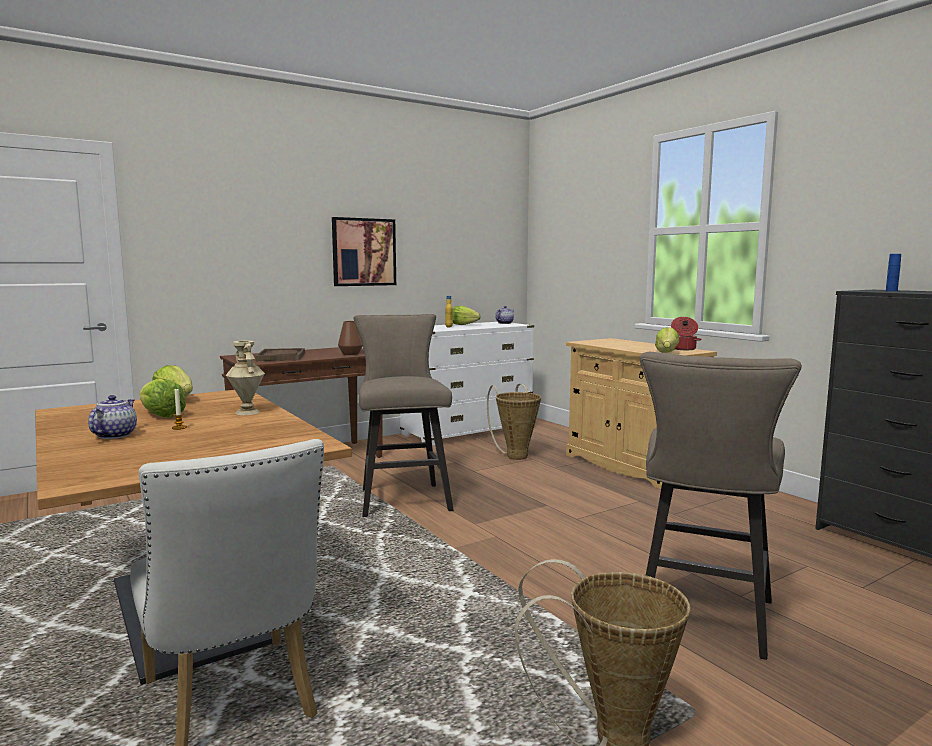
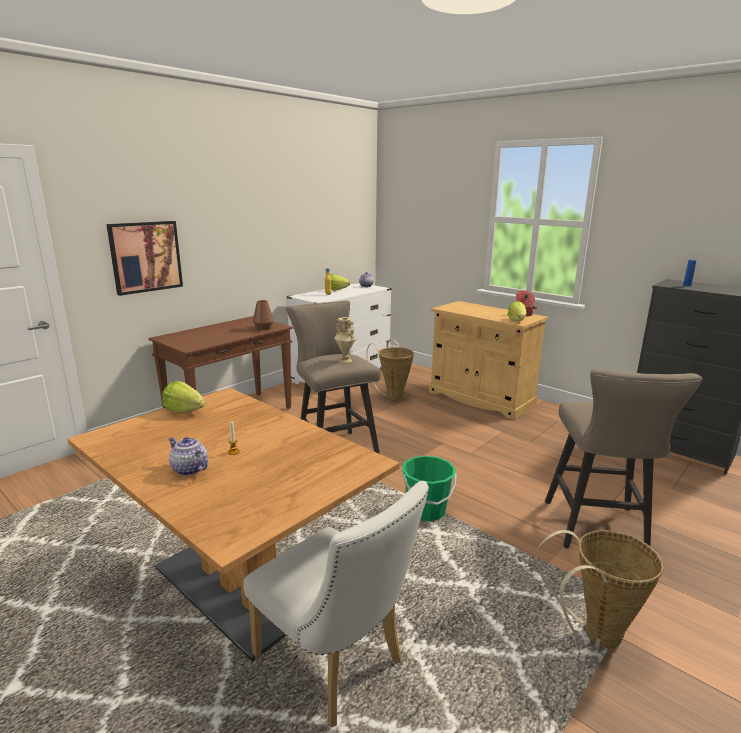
camera: 15 degrees left, 10 degrees up
(115, 435) = (188, 469): teapot -> teapot turned 45 degrees counterclockwise
(161, 415) = (198, 435): lettuce -> none
(246, 412) = (267, 423): beige vase -> beige vase (345, 360)
(281, 357) = (207, 336): brown tray -> none
(364, 252) = (257, 234): picture -> picture (145, 257)
(471, 569) = (426, 511): none -> green bucket

